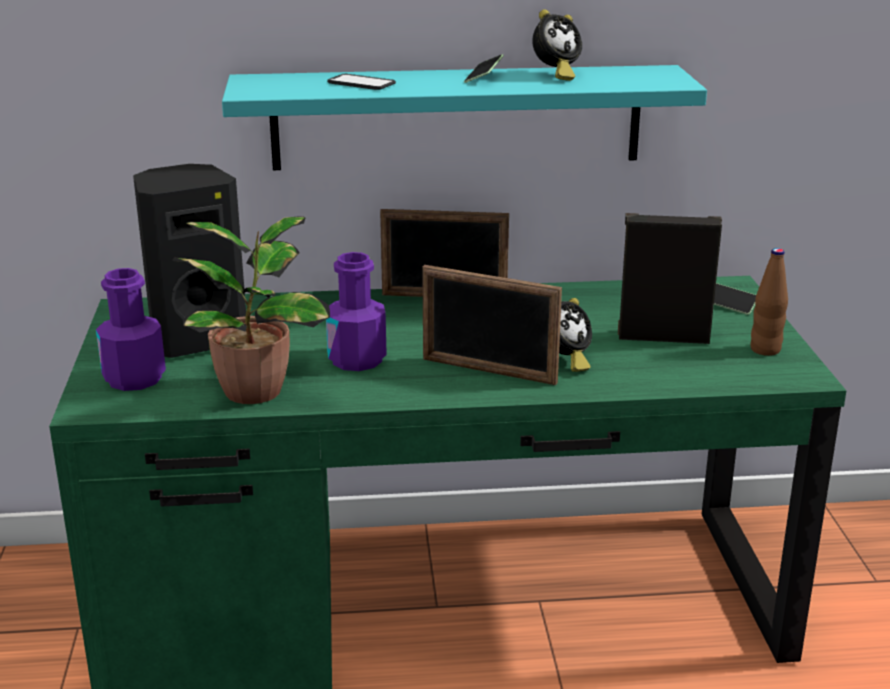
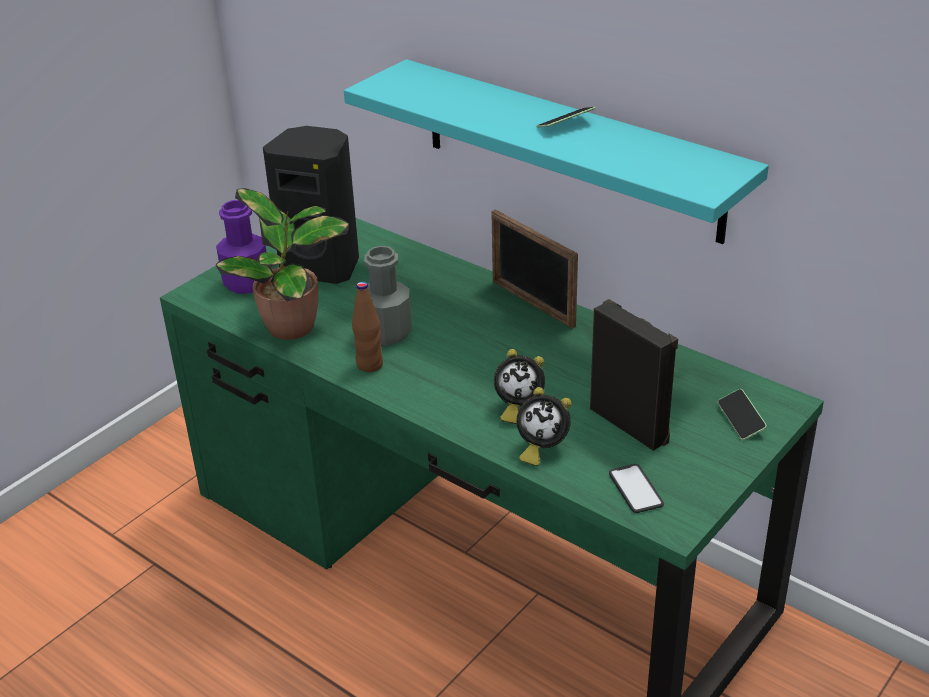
camera: 45 degrees right, 10 degrees up
(357, 359) = (387, 332): purple bottle -> grey bottle
(361, 83) = (464, 101): phone -> phone (635, 489)
(488, 371) = (451, 388): picture frame -> none
(555, 75) = (626, 142): alarm clock -> alarm clock (541, 448)
(765, 350) = (690, 481): brown bottle -> brown bottle (369, 365)

